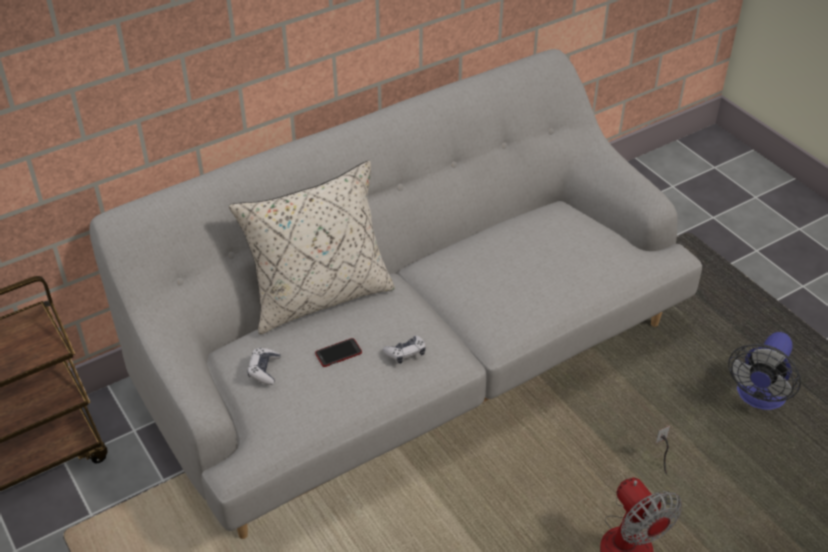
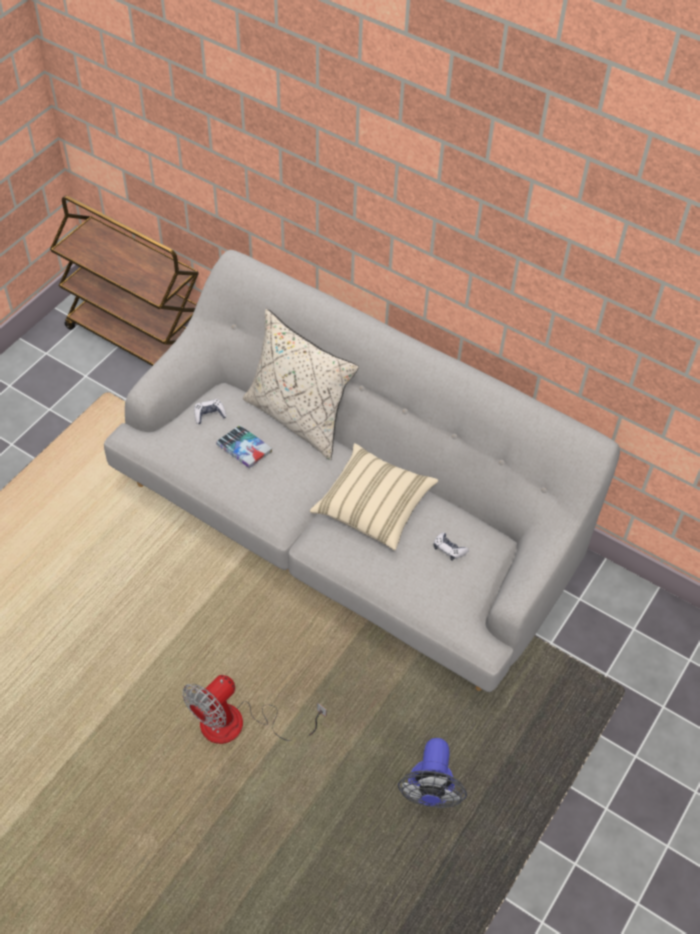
camera: 65 degrees right, 10 degrees up
(338, 353) = (244, 449): phone -> book
(406, 353) = (263, 489): game controller -> game controller (449, 549)
(477, 274) = (373, 507): none -> beige pillow
(758, 398) = (430, 792): fan -> fan turned 90 degrees counterclockwise

